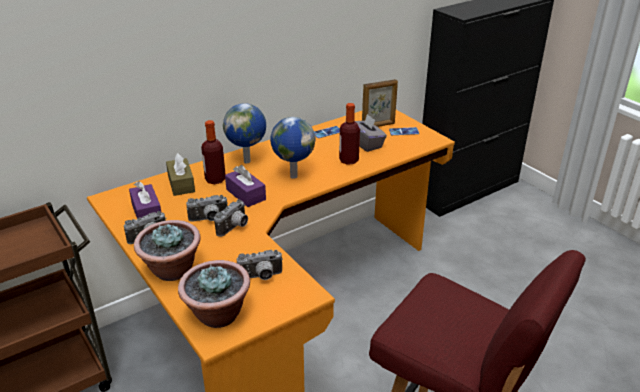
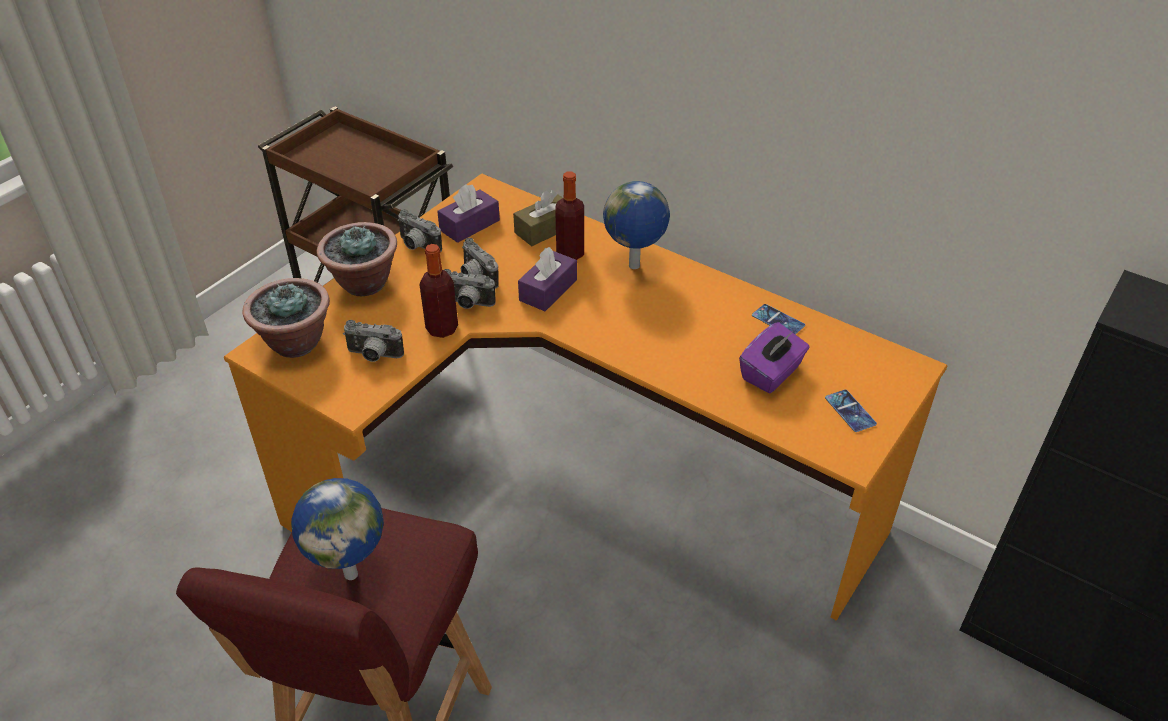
camera: 70 degrees right, 10 degrees up
(261, 277) = (373, 356): camera -> camera turned 45 degrees counterclockwise
(293, 176) = (620, 320): globe -> globe (351, 572)
(348, 160) = (702, 365): bottle -> bottle (442, 328)
(366, 144) = (771, 373): grey tissue box -> purple tissue box
(378, 126) = (847, 374): picture frame -> none

